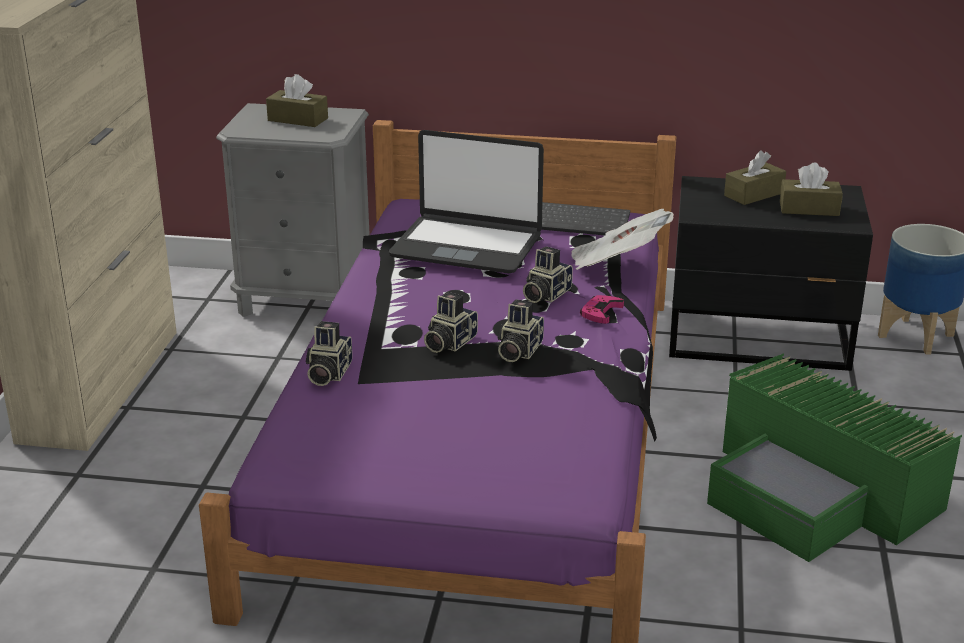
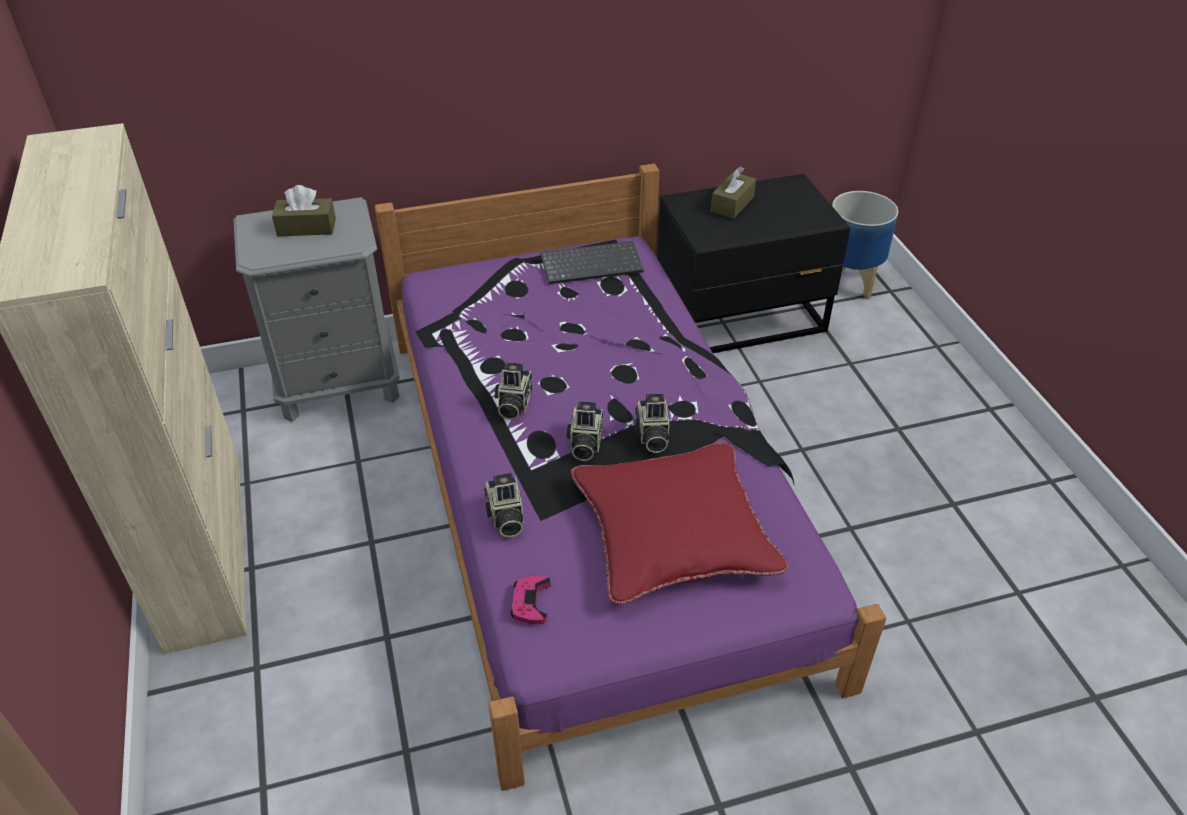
camera: 25 degrees left, 15 degrees up
(467, 246) = (521, 320): laptop -> none
(476, 422) = (673, 531): none -> red pillow
(545, 294) = (628, 361): camera -> camera (513, 404)
(600, 312) = (688, 369): pink game controller -> pink game controller (530, 602)
(617, 264) = (661, 306): newspaper -> none
(809, 209) = (785, 210): brown tissue box -> none
(818, 492) = (877, 463): green storage box -> none

